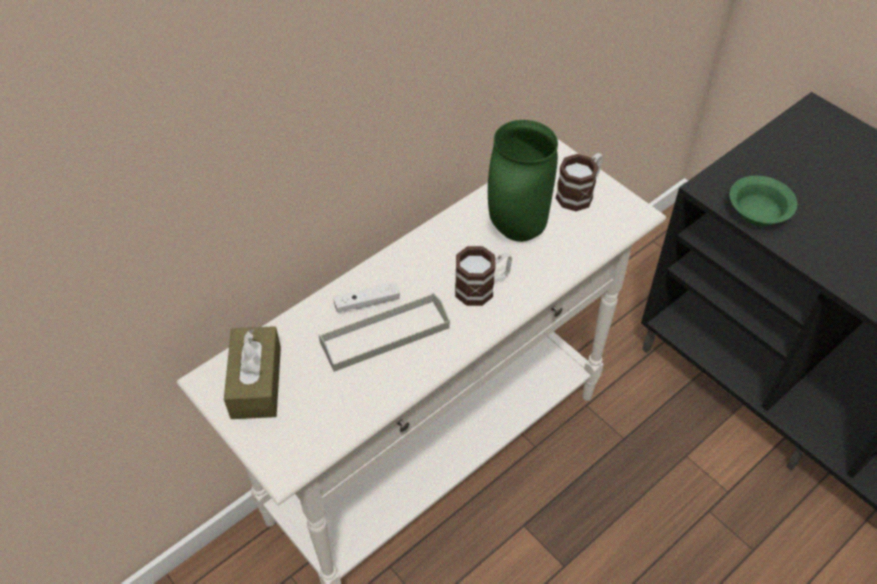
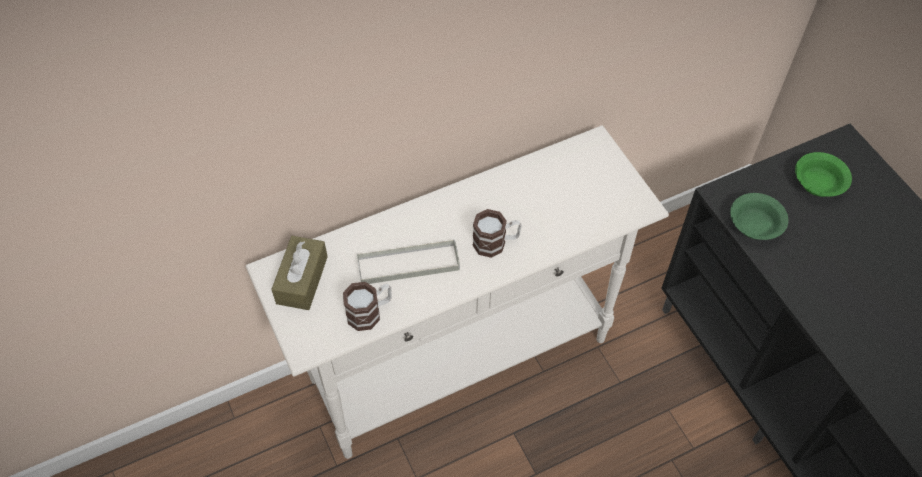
camera: 15 degrees right, 5 degrees up
(367, 303) = (403, 235): white game controller -> none
(515, 230) = (539, 200): green vase -> none
(579, 193) = (603, 178): mug -> mug (370, 312)
(805, 157) = (817, 184): none -> green bowl

